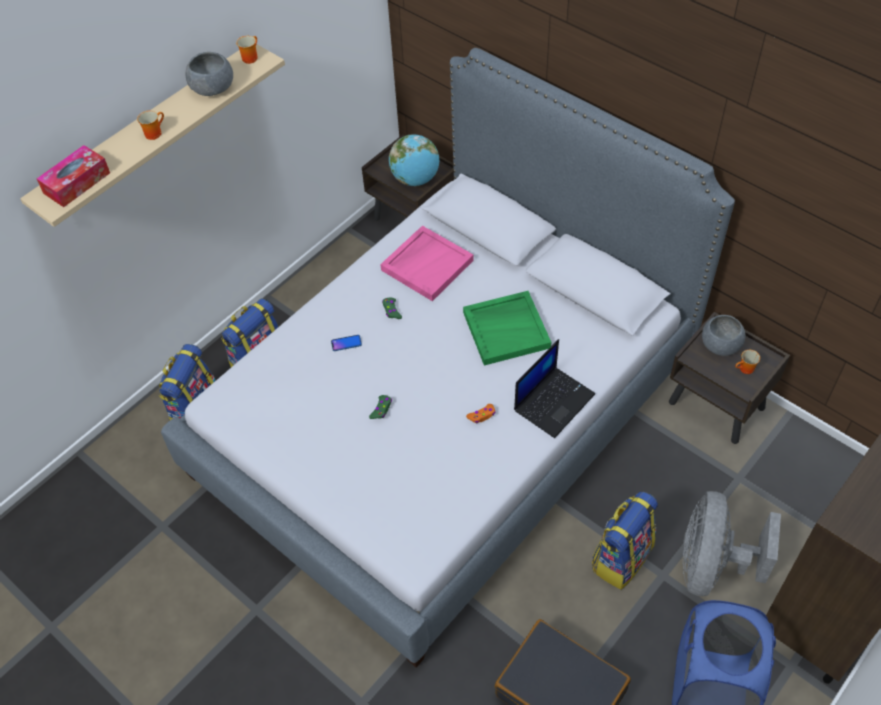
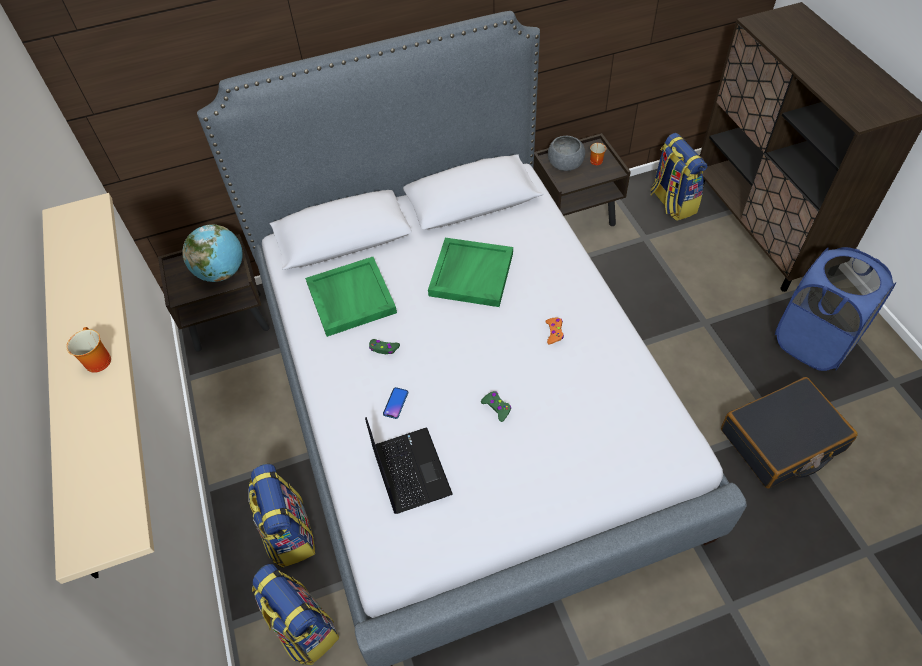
camera: 60 degrees left, 0 degrees up
(77, 183) = (101, 486): tissue box -> none
(213, 88) = (83, 272): grey bowl -> none
(250, 57) = (68, 220): mug -> none
(427, 264) = (350, 298): pink tray -> green tray
(554, 401) = (570, 276): laptop -> laptop (409, 470)
(621, 557) = (676, 340): backpack -> backpack (672, 203)
(712, 565) = (711, 289): grey fan -> none

